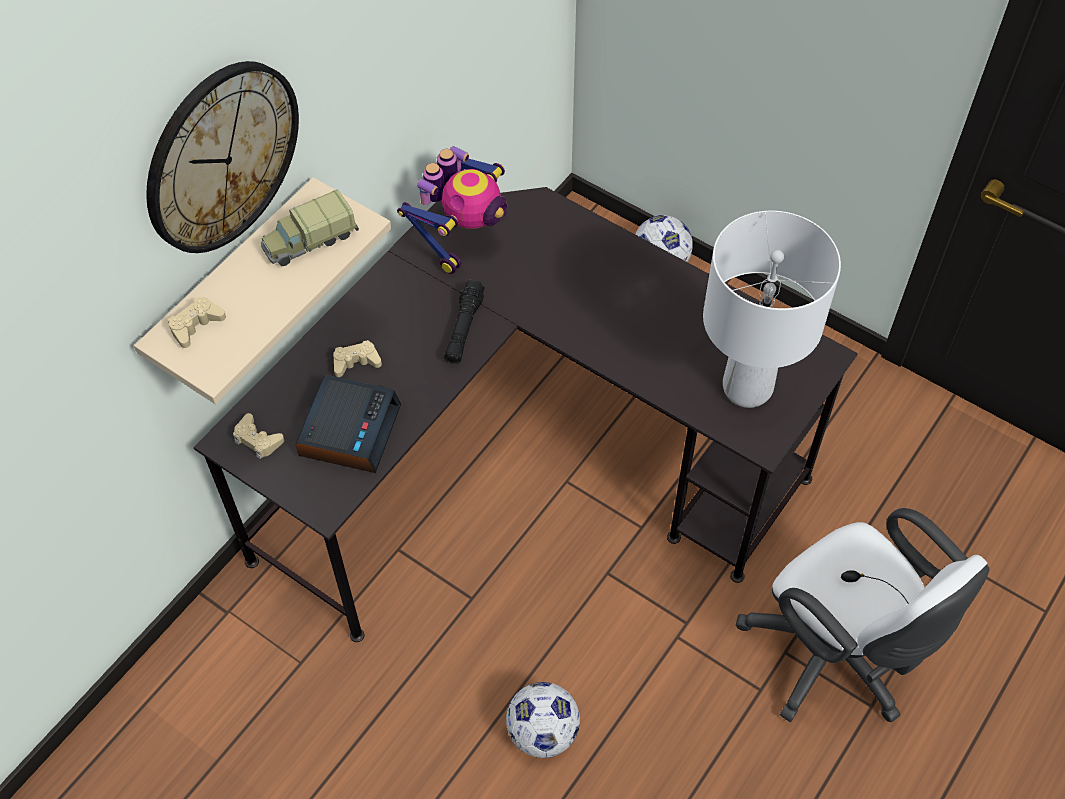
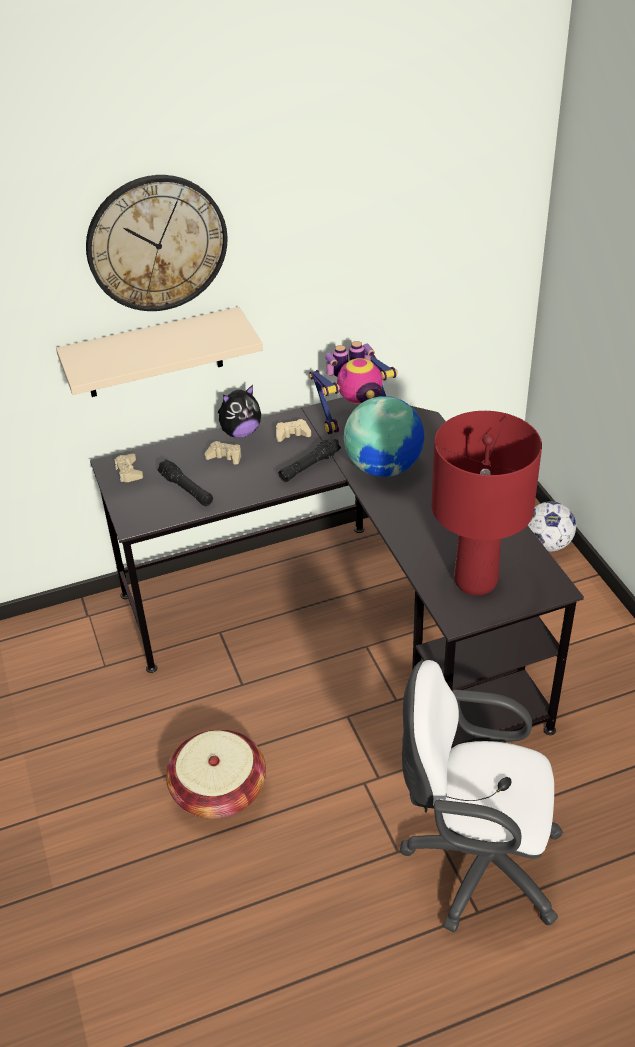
camera: 35 degrees right, 15 degrees down
(196, 325) = (98, 351): beige game controller -> beige game controller (292, 434)
(310, 241) = (204, 335): toy truck -> none
(346, 319) = (240, 432): none -> plush toy
(349, 429) = (186, 489): alarm clock -> black flashlight
(542, 732) = (219, 790): football -> basket
(546, 290) = (384, 467): none -> globe
(748, 387) = (476, 581): white table lamp -> red table lamp
(835, 658) = (475, 862): white office chair -> white office chair turned 105 degrees clockwise

